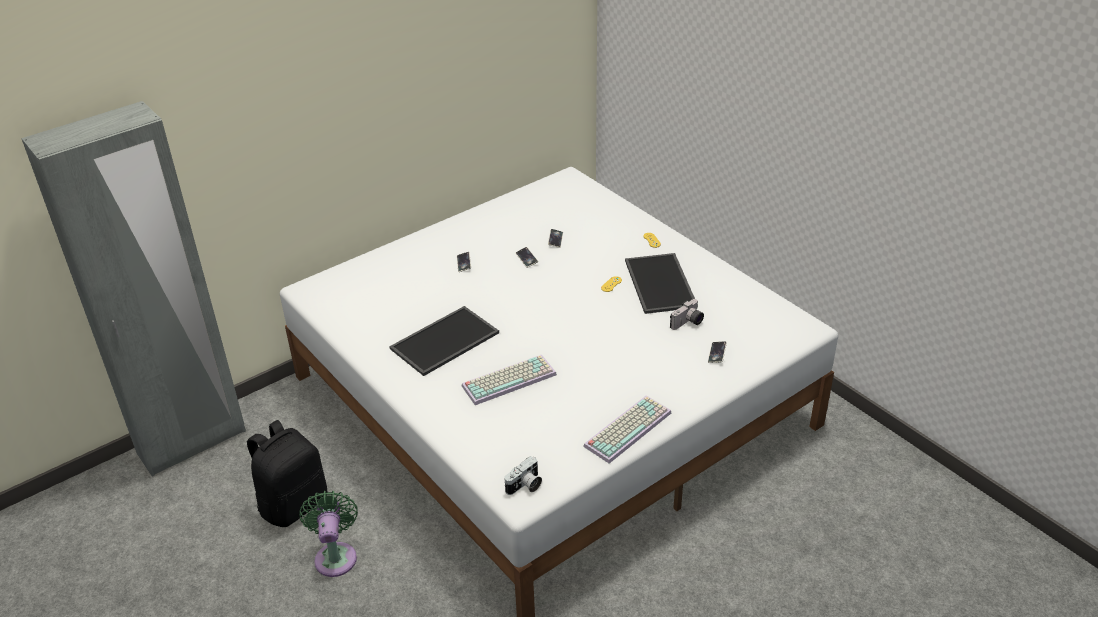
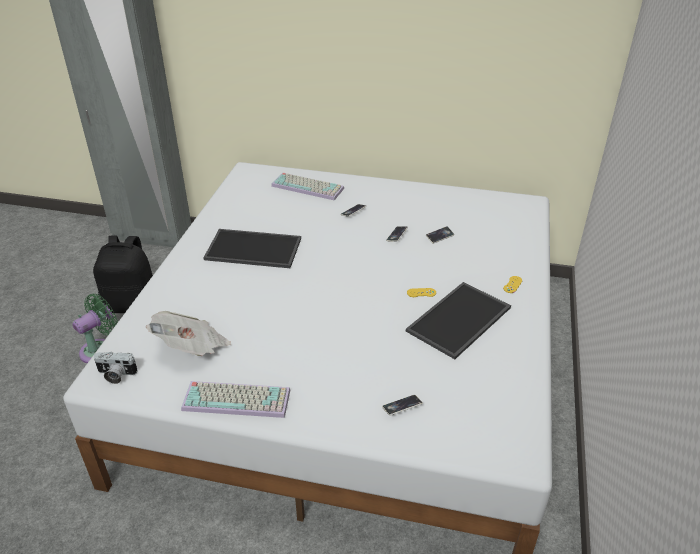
camera: 50 degrees right, 0 degrees up
(509, 379) = (239, 301): keyboard -> keyboard (309, 187)
(540, 429) = (192, 348): none -> newspaper
(688, 323) = (424, 365): camera -> none

